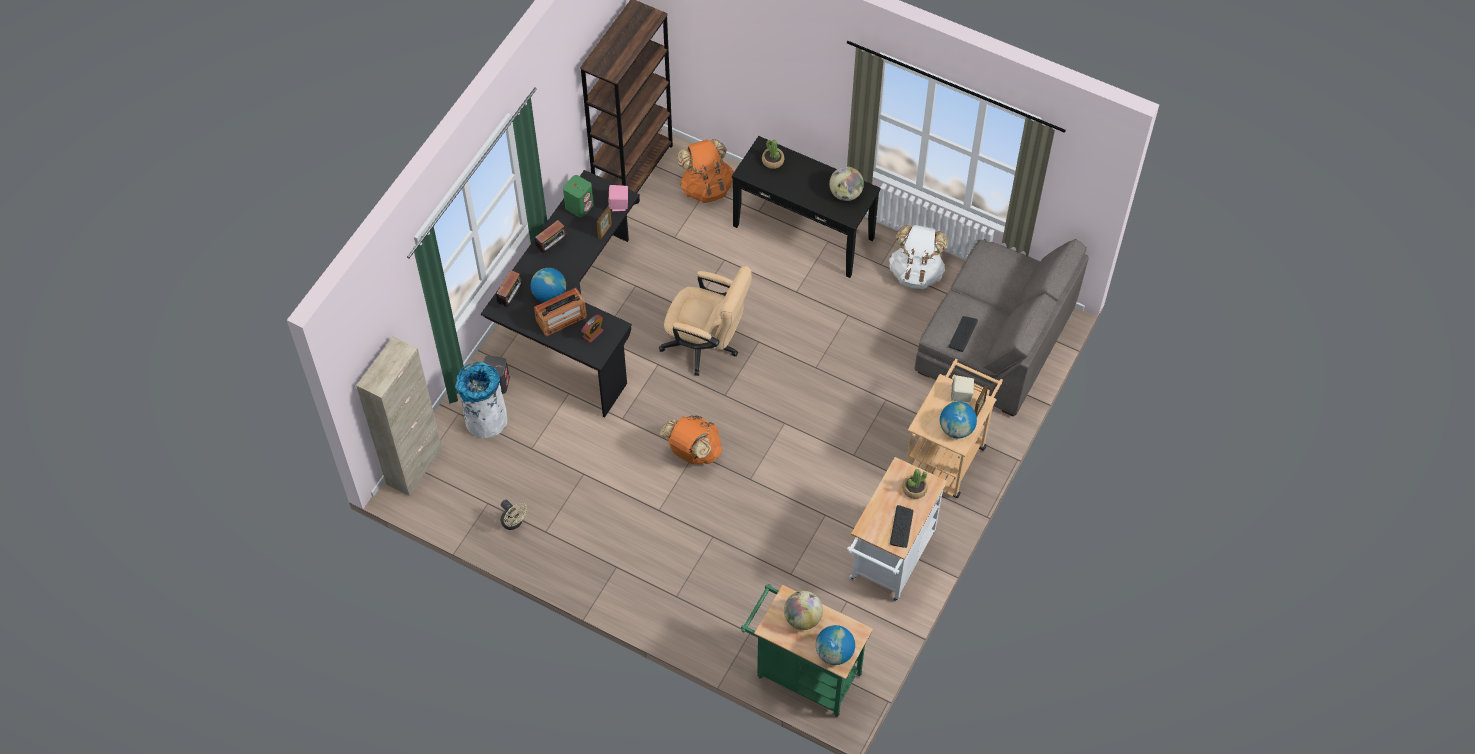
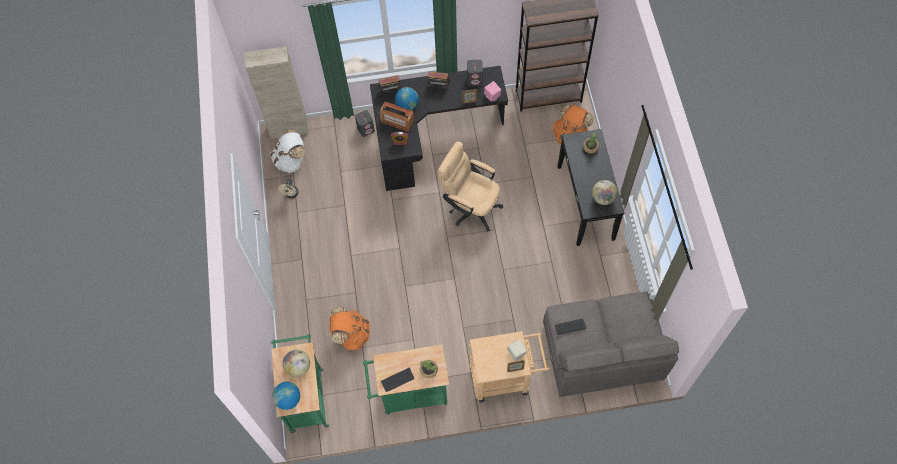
camera: 55 degrees right, 5 degrees up
(486, 420) = (340, 140): white trash can -> none
(579, 206) = (475, 79): green speaker -> grey speaker
(693, 452) = (399, 246): orange backpack -> orange backpack (351, 334)
(707, 346) = (470, 207): beige office chair -> beige office chair turned 135 degrees clockwise
(890, 562) = (410, 394): white cart -> green cart
(916, 272) = (612, 277): white backpack -> white backpack (291, 161)
(956, 429) = (491, 366): globe -> none

